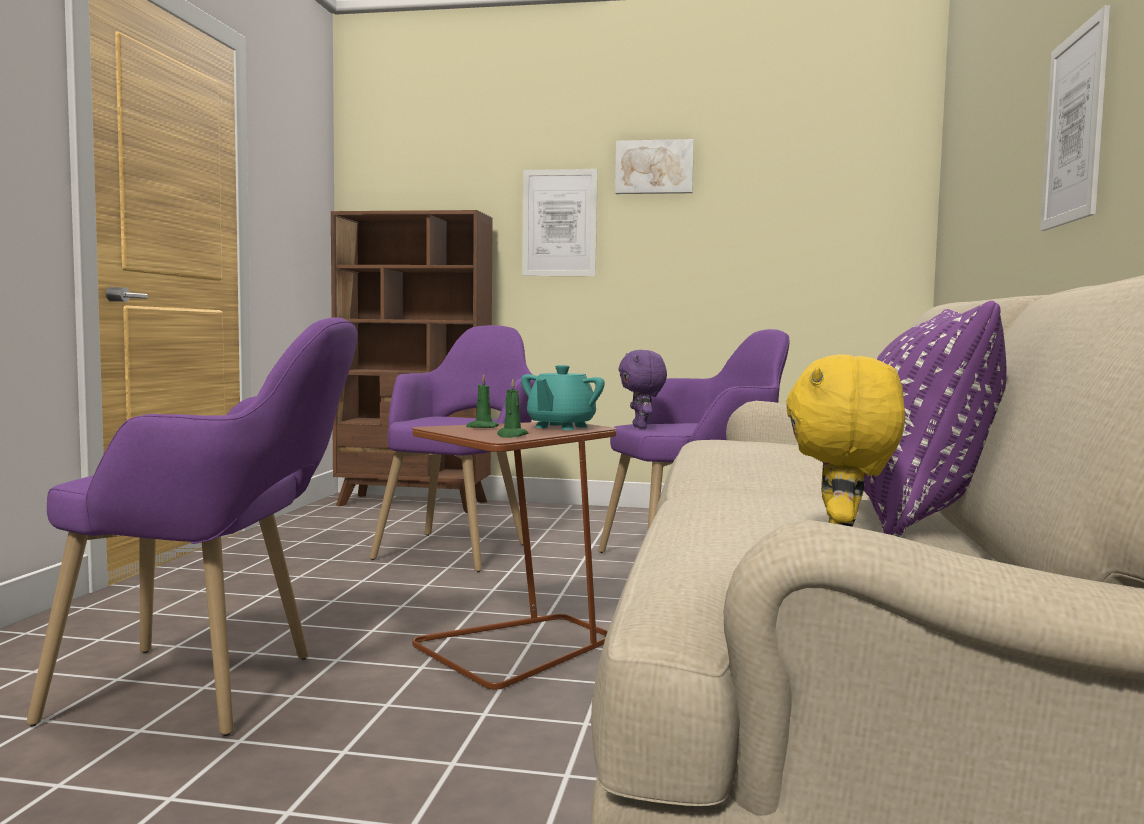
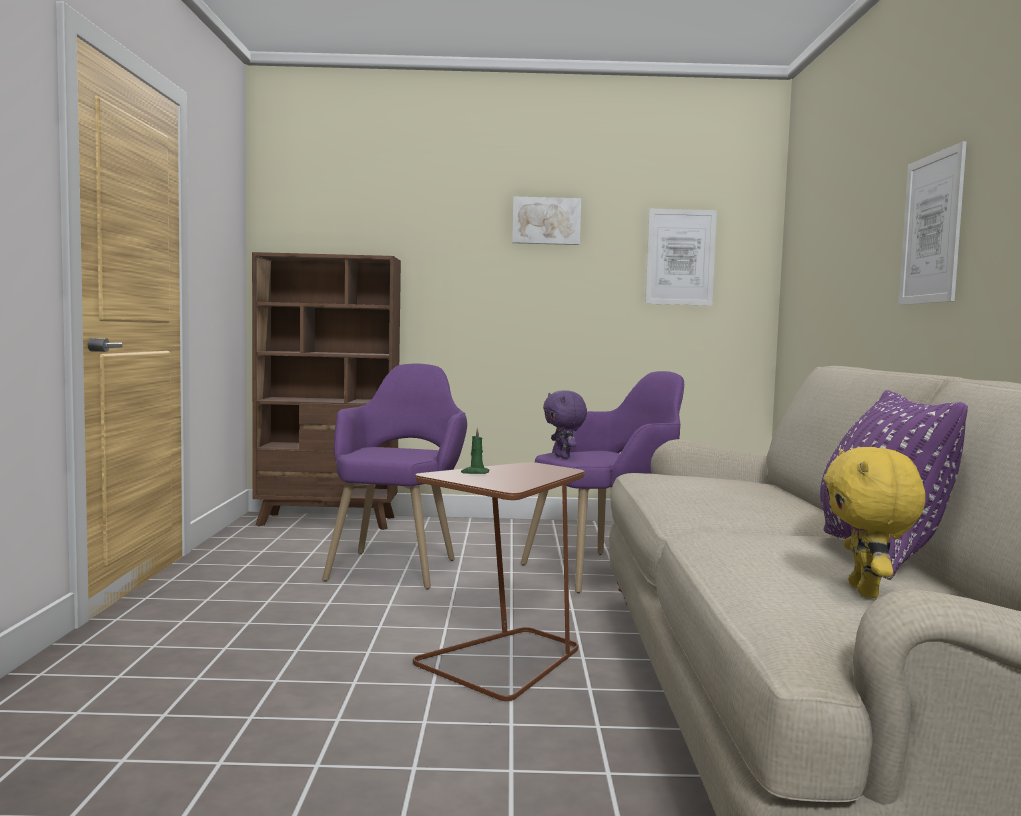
camera: 10 degrees left, 0 degrees up
(215, 690) = (264, 719): purple armchair -> none
(511, 435) = (514, 483): green candle -> none
(559, 223) = (461, 267): picture -> picture (680, 257)
(560, 427) = (539, 470): turquoise teapot -> none

